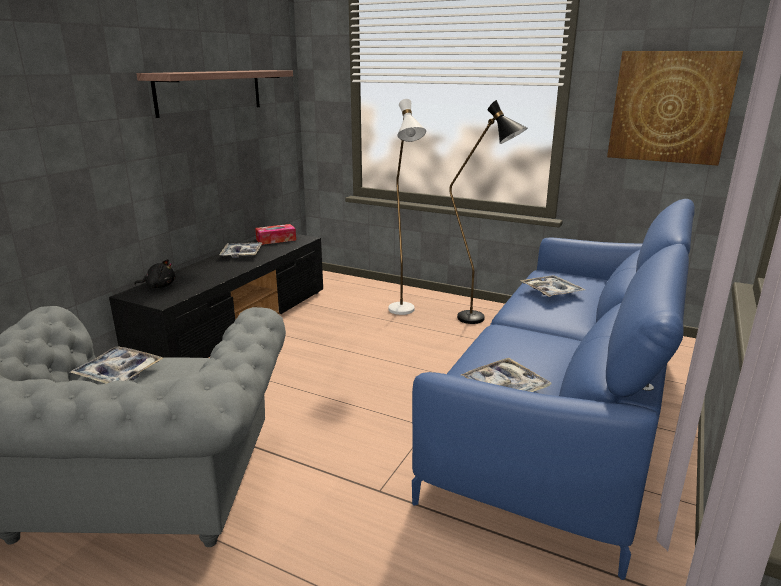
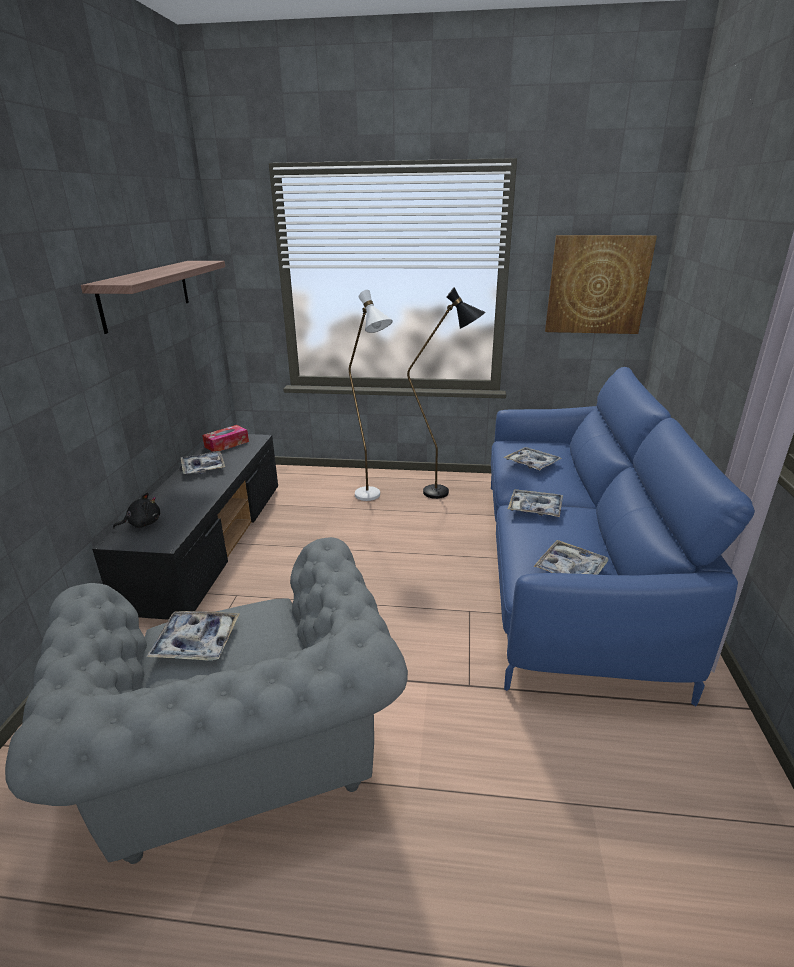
camera: 20 degrees left, 5 degrees up
(518, 330) = (535, 508): none -> tray

